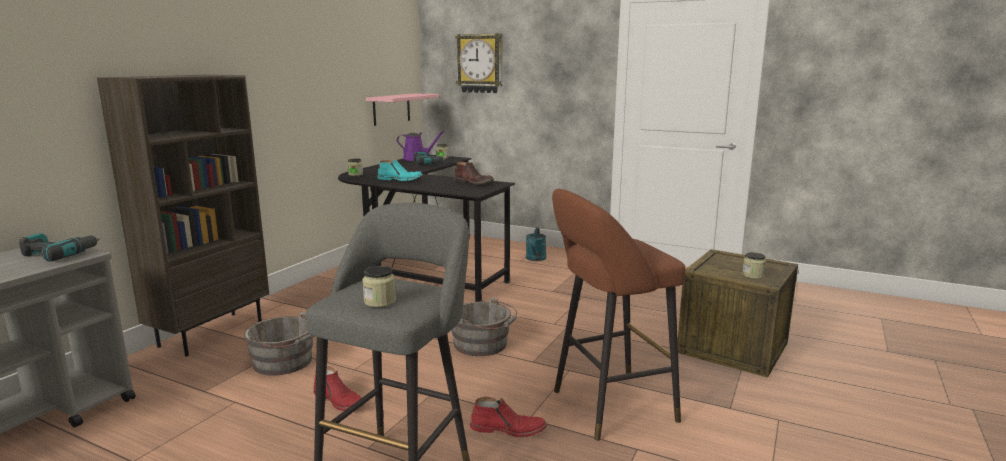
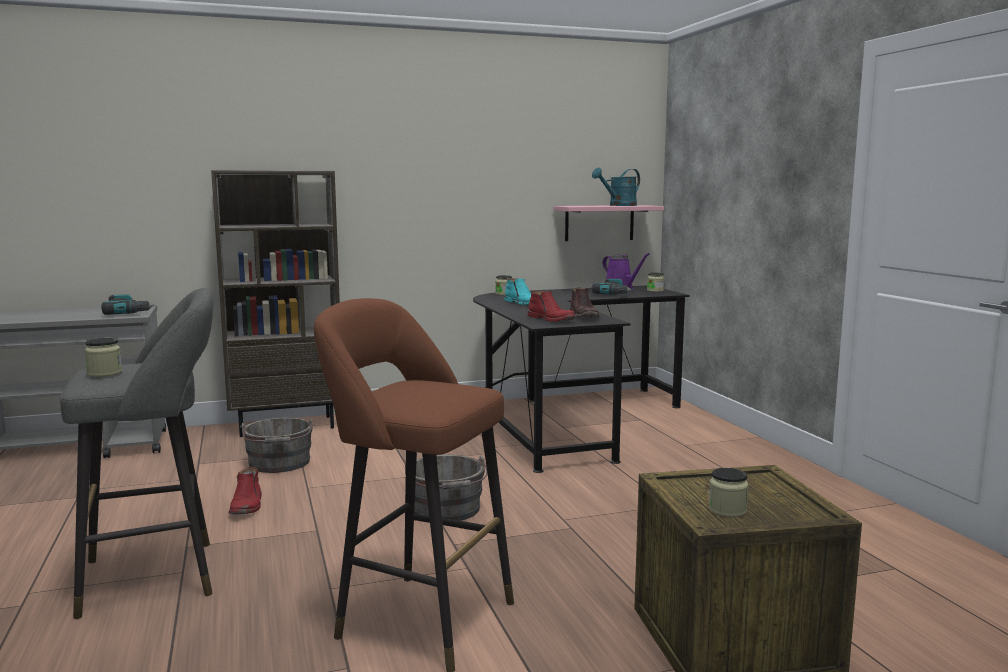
camera: 45 degrees right, 5 degrees down
(480, 63) = (713, 164): wall clock -> none
(508, 429) = (295, 587): red boot -> red boot (552, 319)
(535, 259) = (709, 449): turquoise watering can -> turquoise watering can (619, 205)

